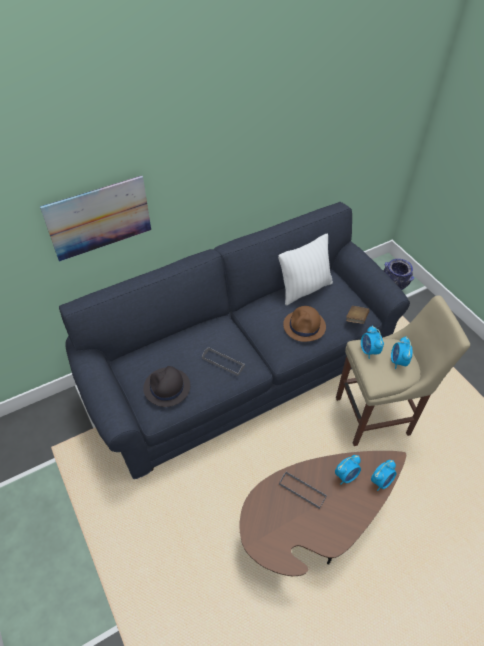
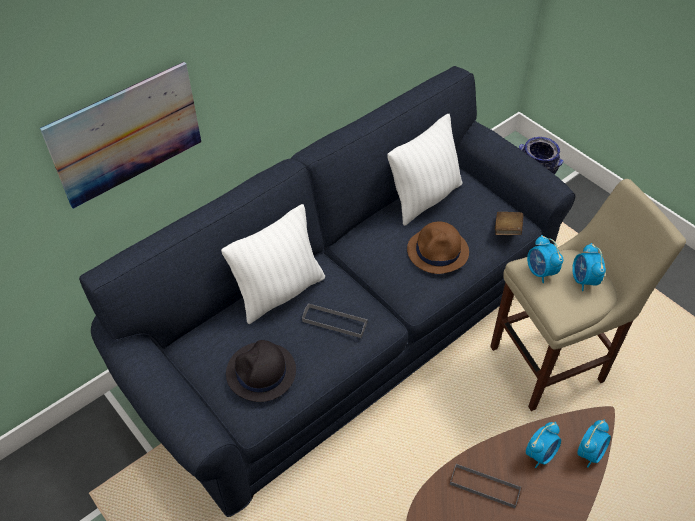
camera: 10 degrees left, 0 degrees up
(192, 337) = (279, 292): none -> white pillow

